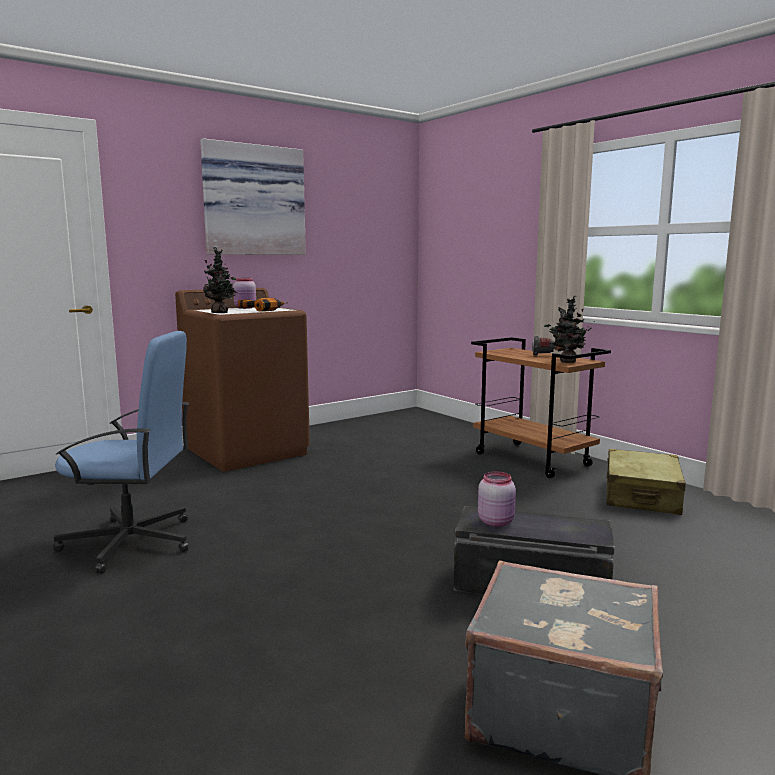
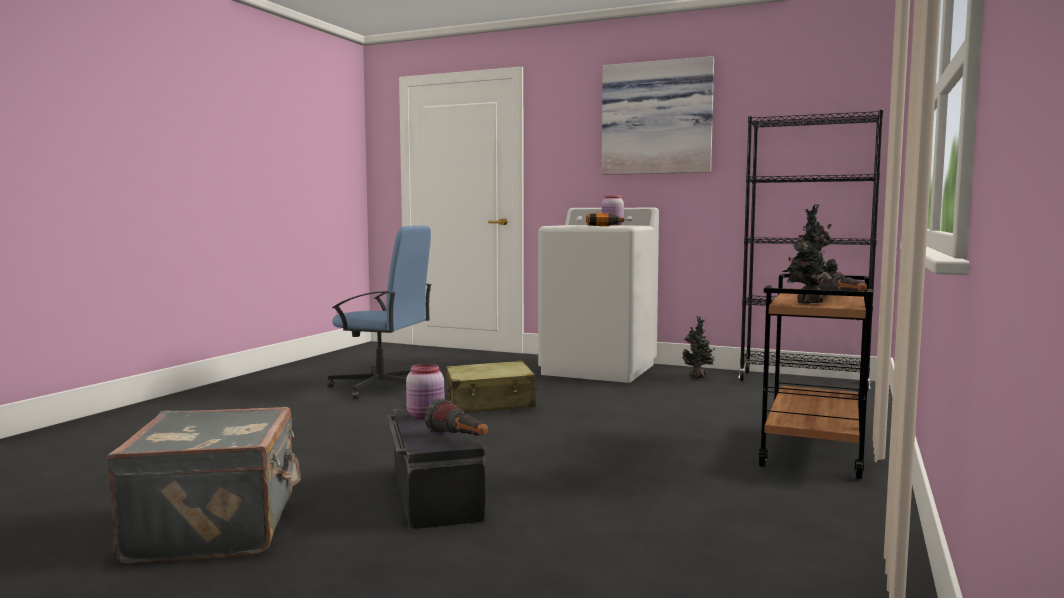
camera: 60 degrees right, 5 degrees down
(131, 542) = (382, 387): blue office chair -> blue office chair turned 45 degrees counterclockwise
(221, 313) = (557, 225): potted plant -> potted plant (698, 377)
(247, 451) = (599, 369): brown washing machine -> white washing machine
(385, 419) = (803, 381): none -> black bookcase
(583, 523) = (459, 439): none -> flashlight
(641, 496) = (795, 518): beige suitcase -> beige suitcase (490, 403)

